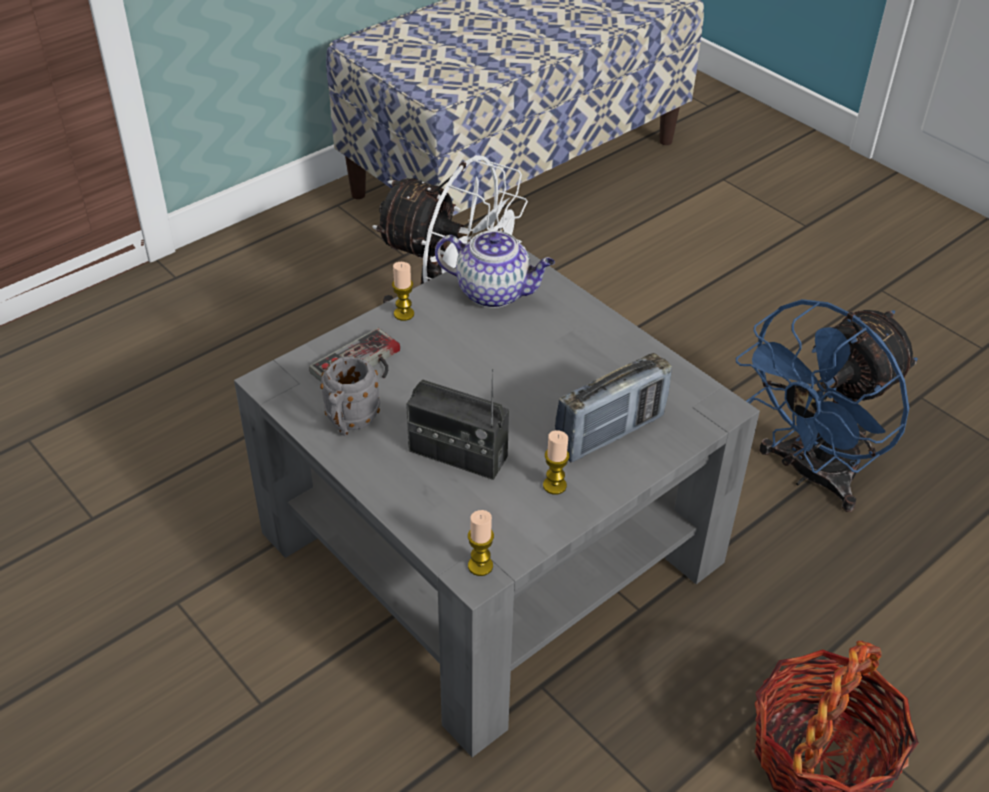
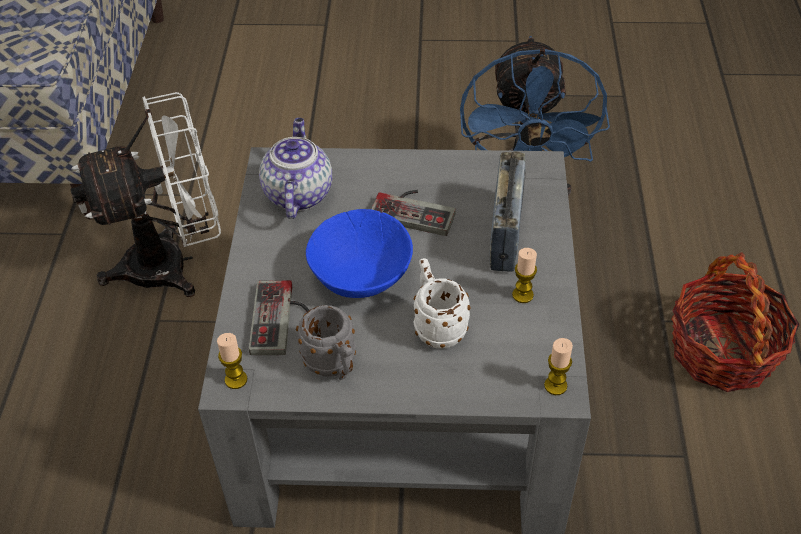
camera: 45 degrees left, 5 degrees up
(404, 314) = (255, 257): candle -> candle (236, 379)
(457, 454) = (436, 326): radio -> white mug
(458, 379) = (362, 274): none -> blue bowl
(495, 292) = (297, 193): teapot -> teapot turned 60 degrees counterclockwise
(564, 365) = (415, 209): none -> game controller

